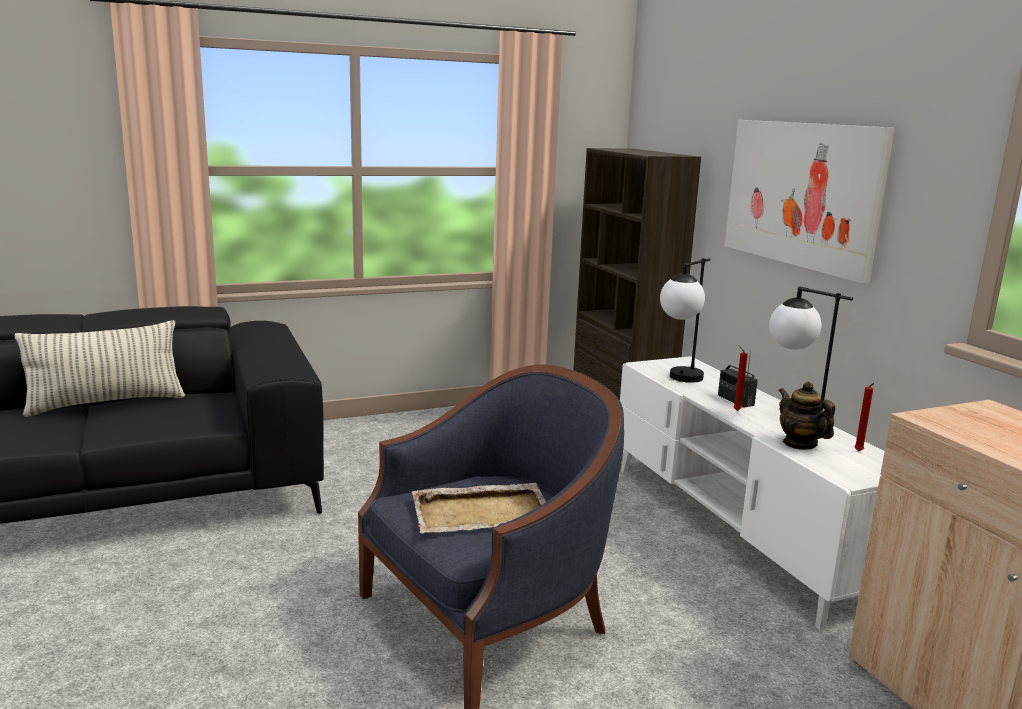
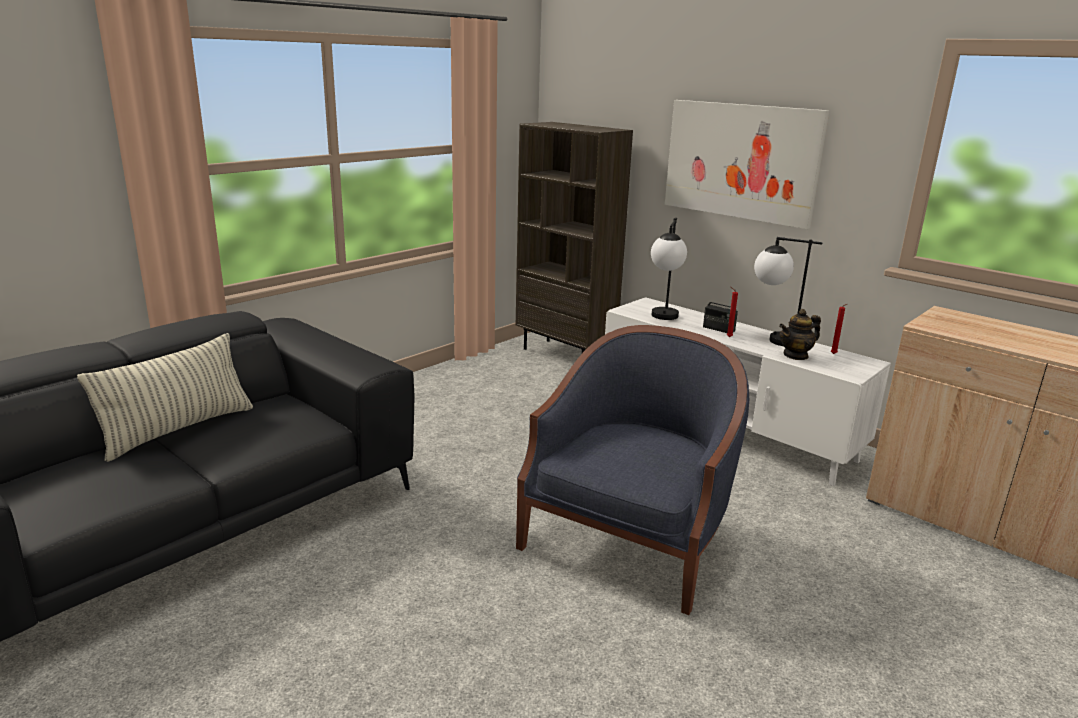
camera: 25 degrees left, 5 degrees up
(483, 512) = (638, 455): beige tray -> none
(800, 444) = (795, 355): teapot -> teapot turned 60 degrees counterclockwise

